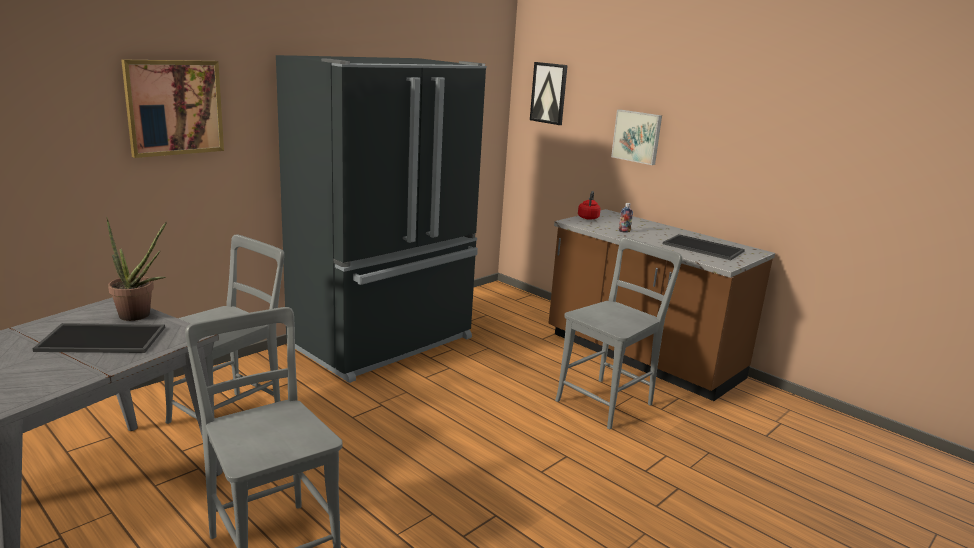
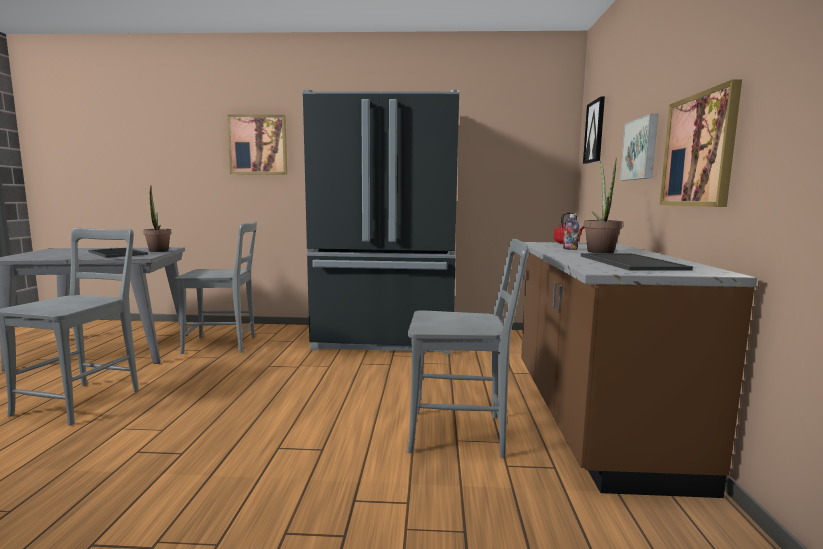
camera: 50 degrees right, 10 degrees down
(645, 231) = (599, 251): none -> potted plant
(715, 160) = (699, 150): none -> picture

